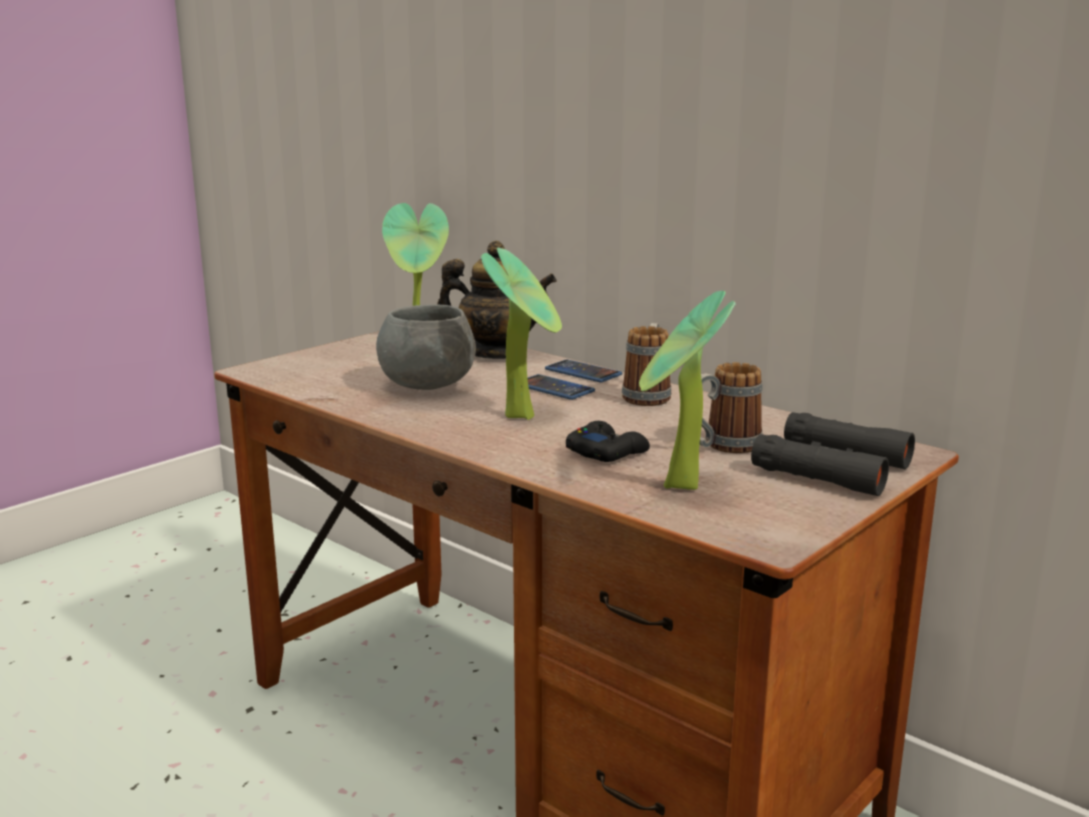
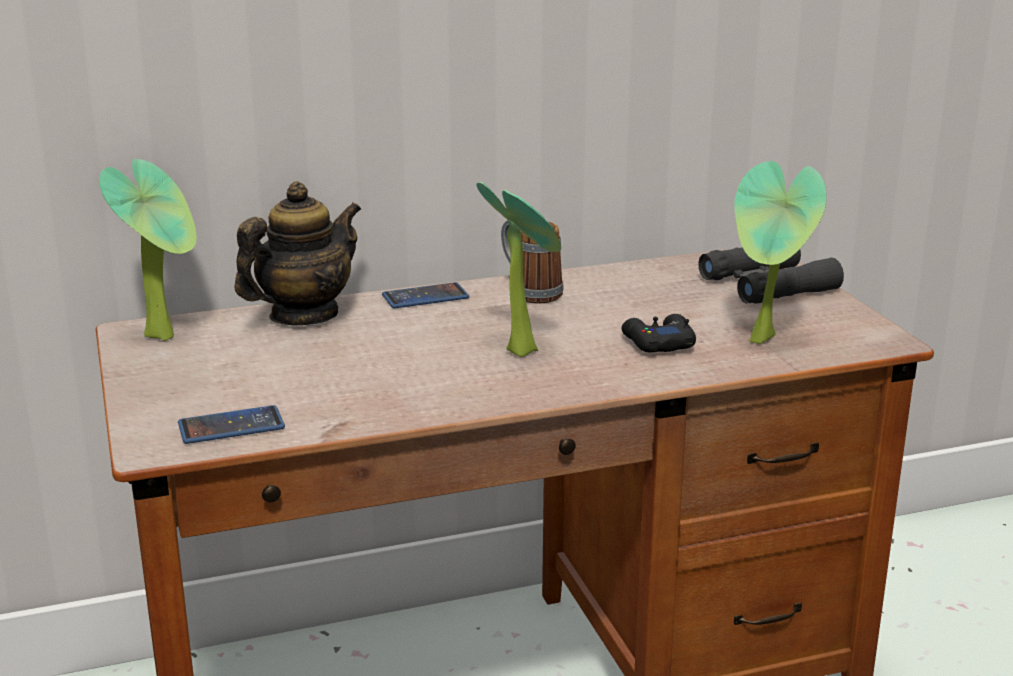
camera: 60 degrees left, 5 degrees up
(428, 385) = (367, 368): grey bowl -> none
(554, 388) = (458, 319): phone -> phone (231, 426)
(722, 446) = (688, 302): mug -> none

